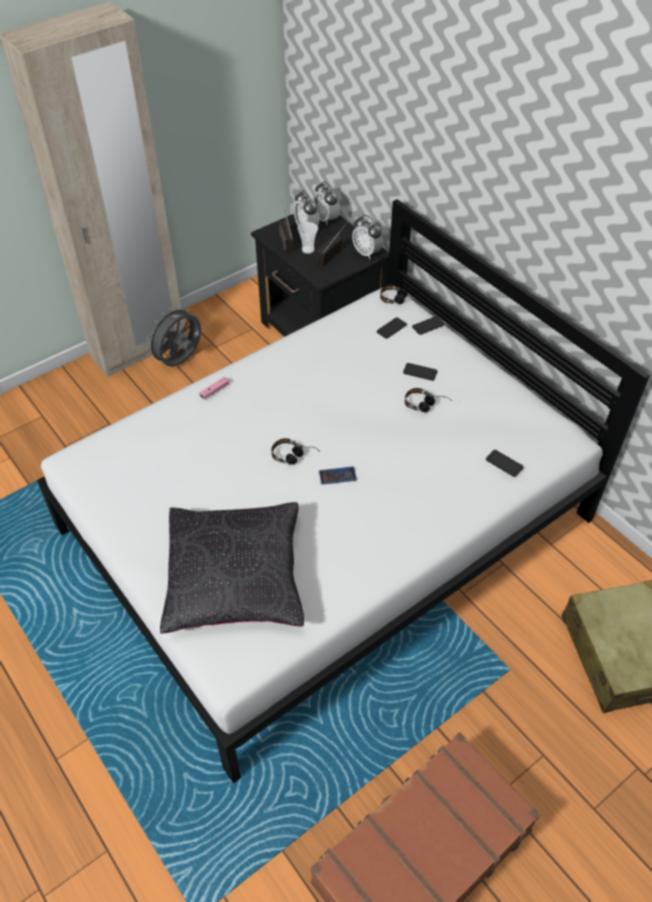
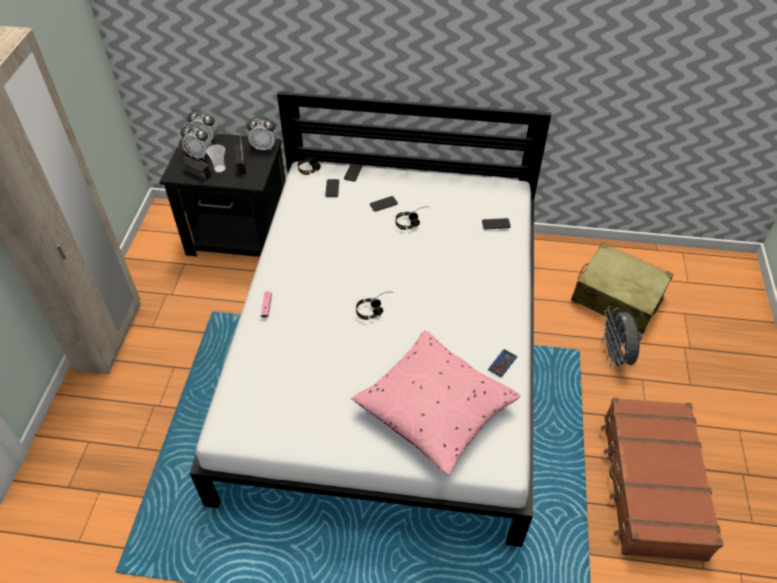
camera: 45 degrees left, 0 degrees up
(180, 362) = (156, 323): grey fan -> grey fan (614, 356)
(235, 578) = (434, 409): black pillow -> pink pillow
(337, 476) = (416, 300): phone -> phone (502, 363)

